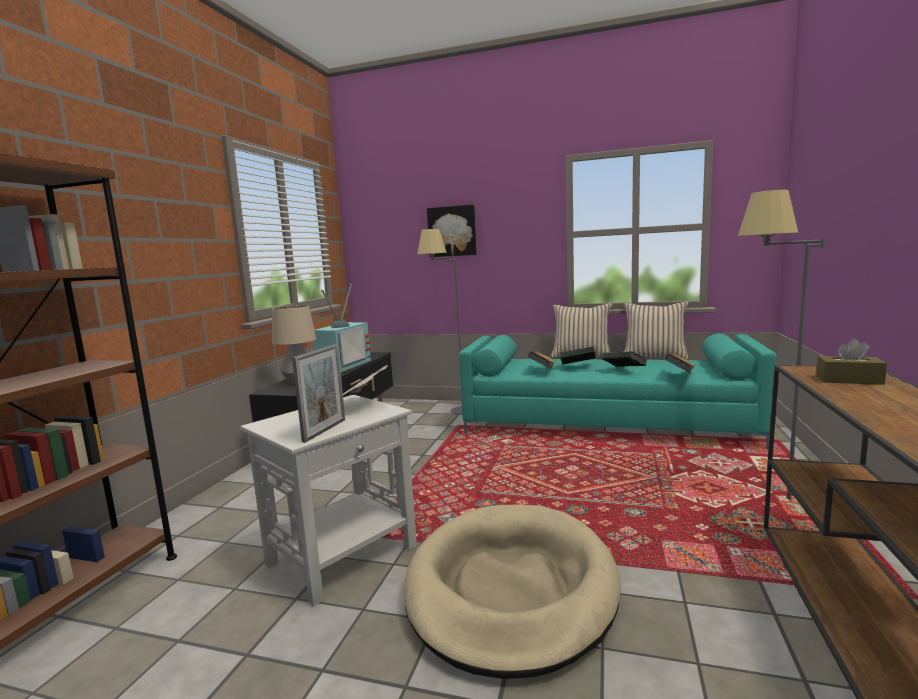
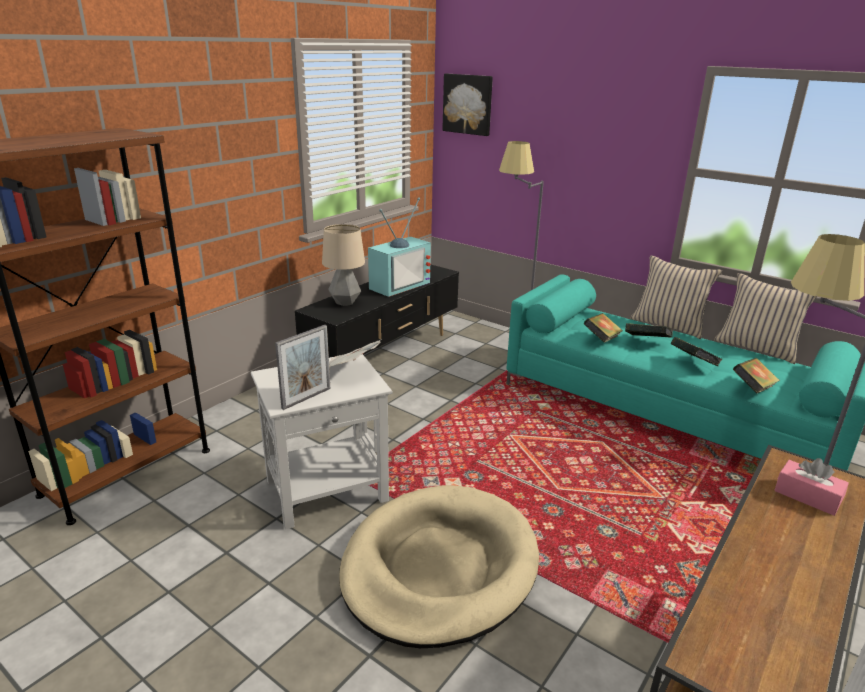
camera: 20 degrees right, 15 degrees up
(452, 231) = (552, 140): picture -> picture (468, 104)
(849, 380) = (807, 496): brown tissue box -> pink tissue box

